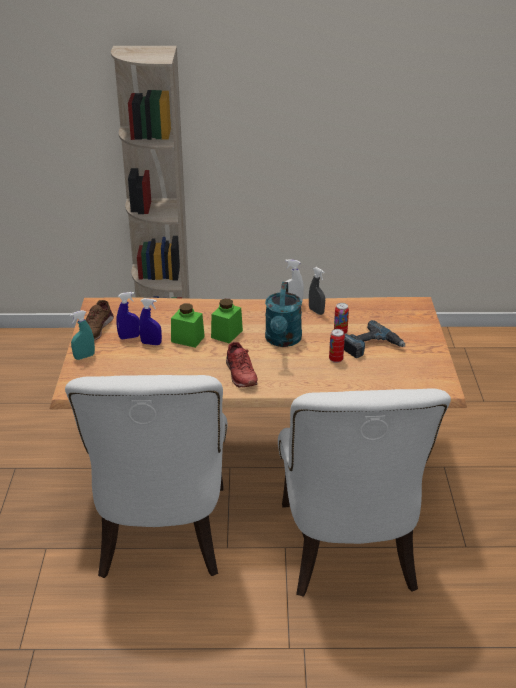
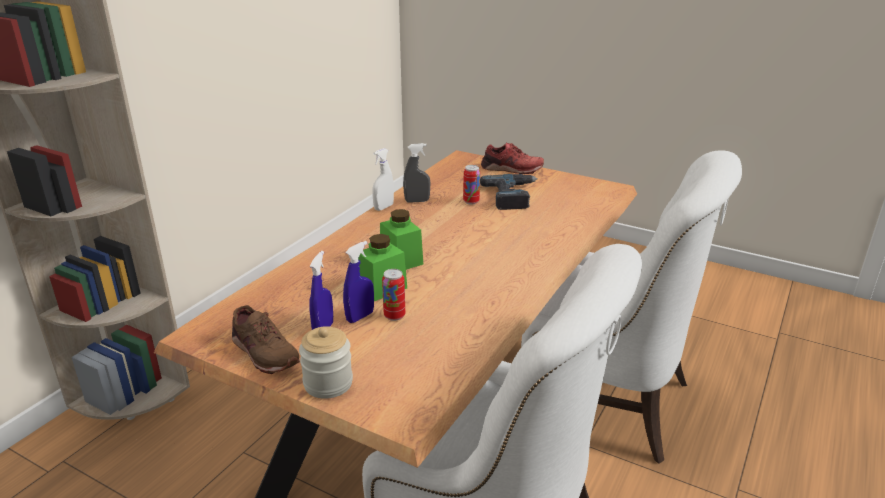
camera: 60 degrees left, 5 degrees down
(84, 356) = (328, 383): turquoise spray bottle -> jar
(240, 374) = (495, 275): red shoe -> red shoe (511, 169)
(283, 340) = (453, 233): turquoise watering can -> none
(336, 359) = (519, 218): can -> can (394, 316)

